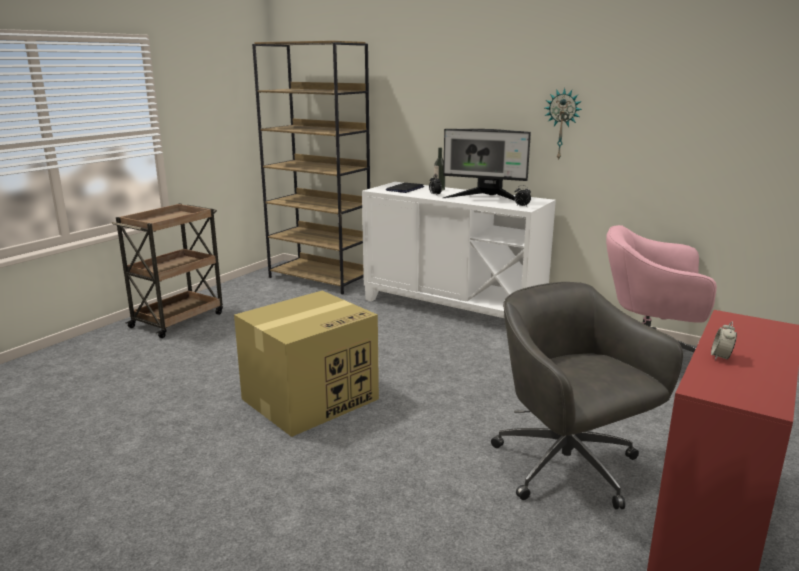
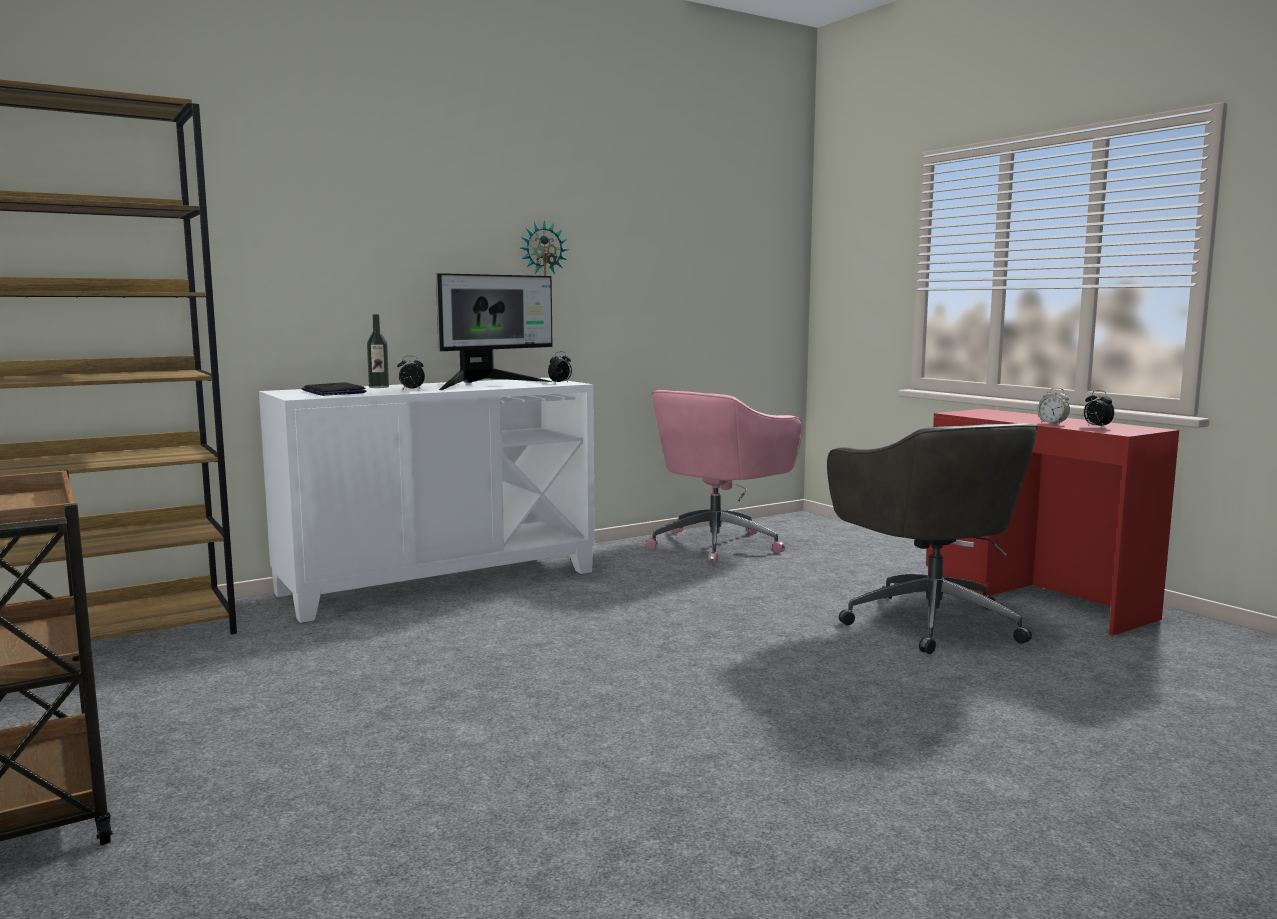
camera: 65 degrees left, 10 degrees down
(311, 398) = (638, 718): cardboard box -> none
(569, 468) = (929, 621): grey office chair -> grey office chair turned 105 degrees counterclockwise
(731, 377) = (1096, 427): none -> alarm clock

